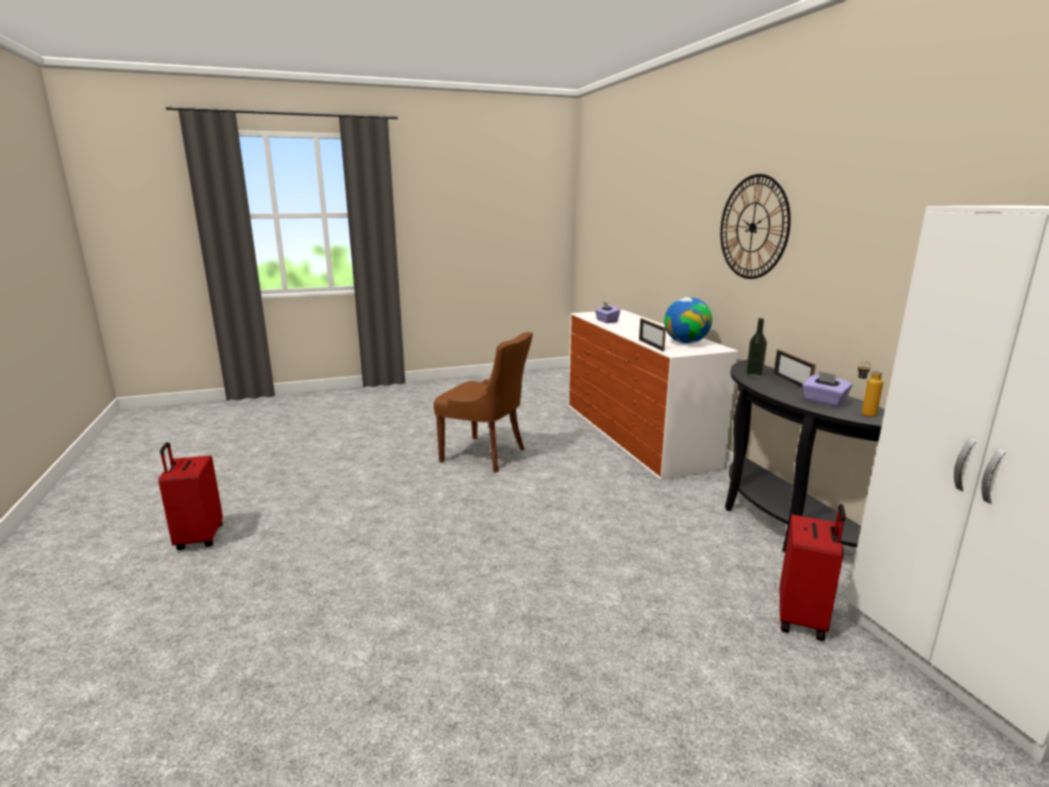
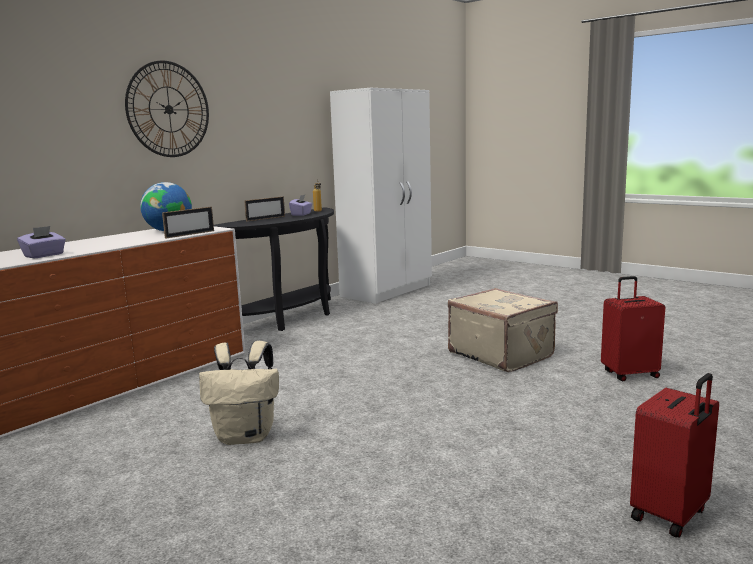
camera: 120 degrees left, 5 degrees down
(486, 455) = (246, 436): brown chair -> beige backpack
(499, 618) = (501, 354): none -> beige suitcase
(754, 376) = (256, 222): bottle -> none
(803, 619) = (391, 308): red suitcase -> red suitcase (629, 374)

